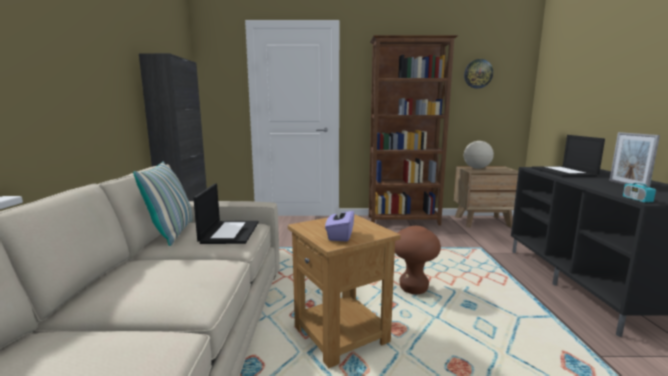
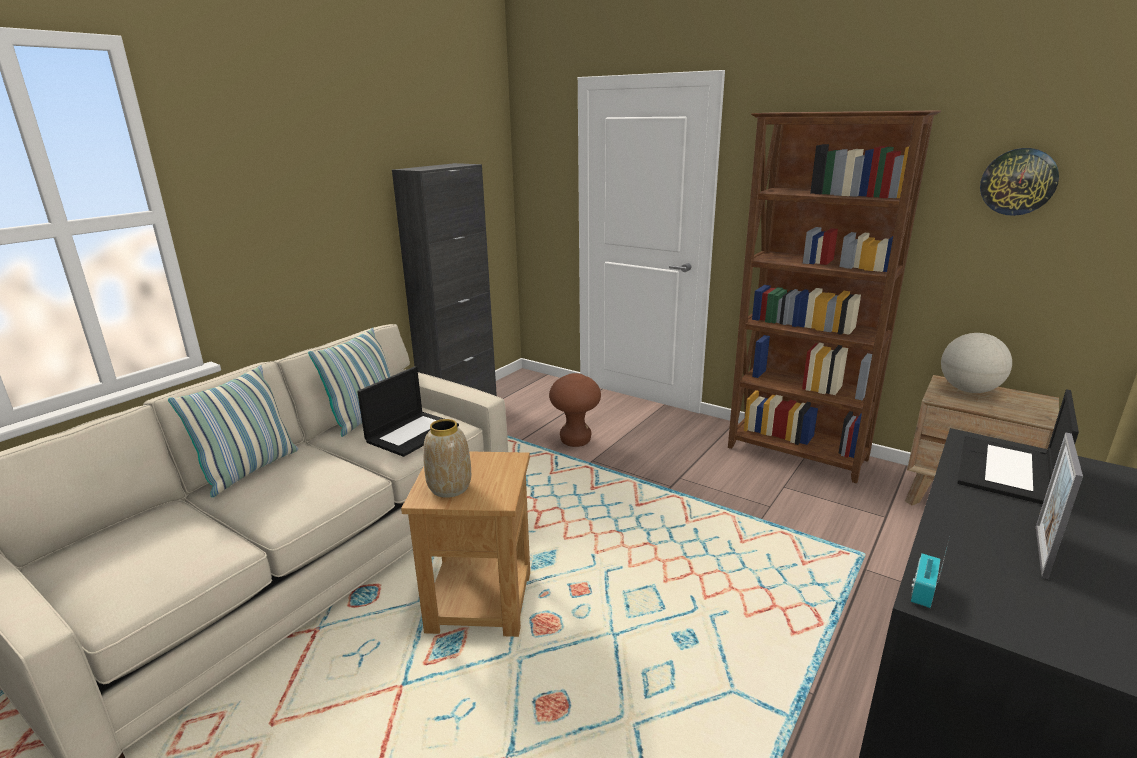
camera: 35 degrees right, 10 degrees up
(104, 284) = (249, 470): none -> pillow
(340, 235) = (449, 488): purple tissue box -> vase
(413, 289) = (643, 581): brown stool -> brown stool (575, 441)

